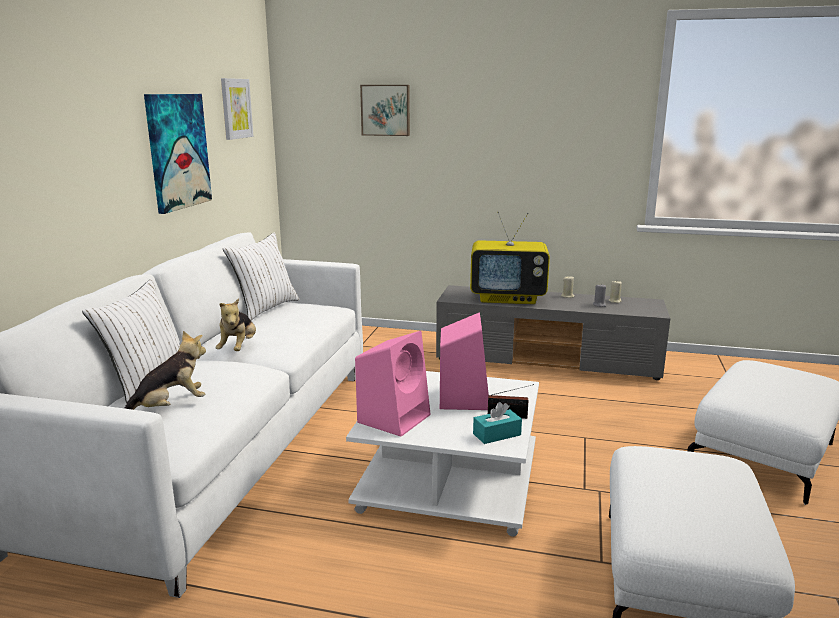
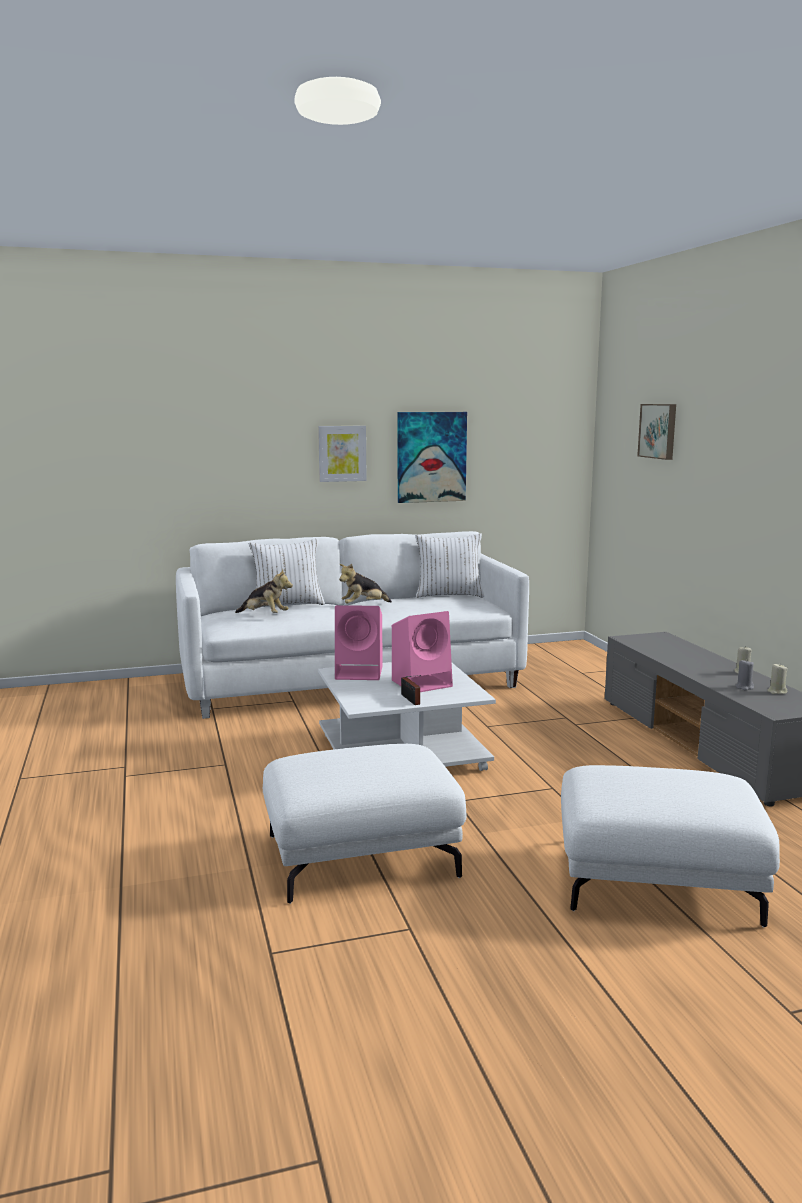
camera: 60 degrees right, 5 degrees down
(236, 108) = (525, 425): picture -> picture (342, 453)
(497, 434) = (374, 701): turquoise tissue box -> none
(508, 298) = (677, 654): television -> none

